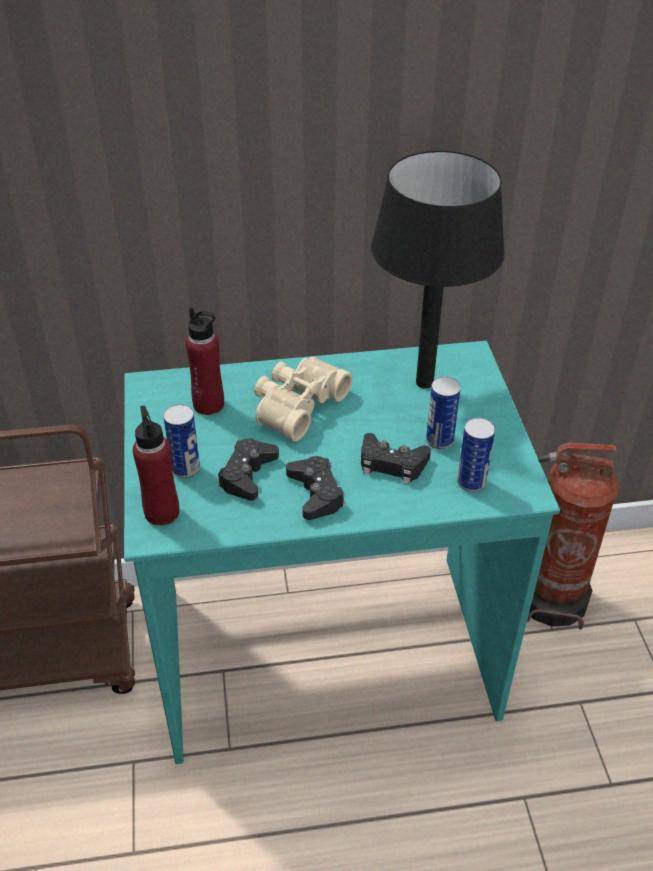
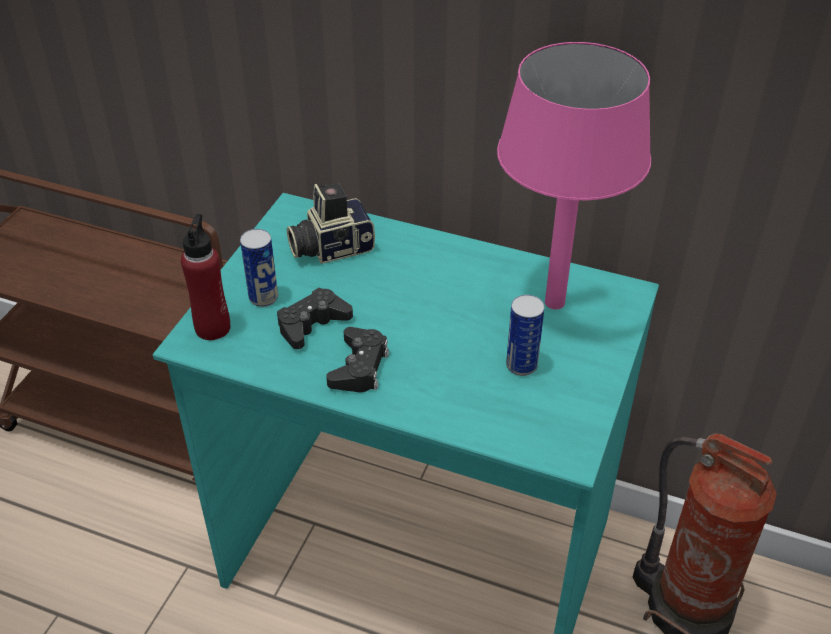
camera: 30 degrees right, 0 degrees up
(208, 404) = (330, 247): red bottle -> camera
(296, 405) = (409, 277): beige binoculars -> none
(392, 464) = (454, 369): black game controller -> none
(424, 382) = (555, 302): black table lamp -> pink table lamp
(471, 483) = (519, 420): can -> none

